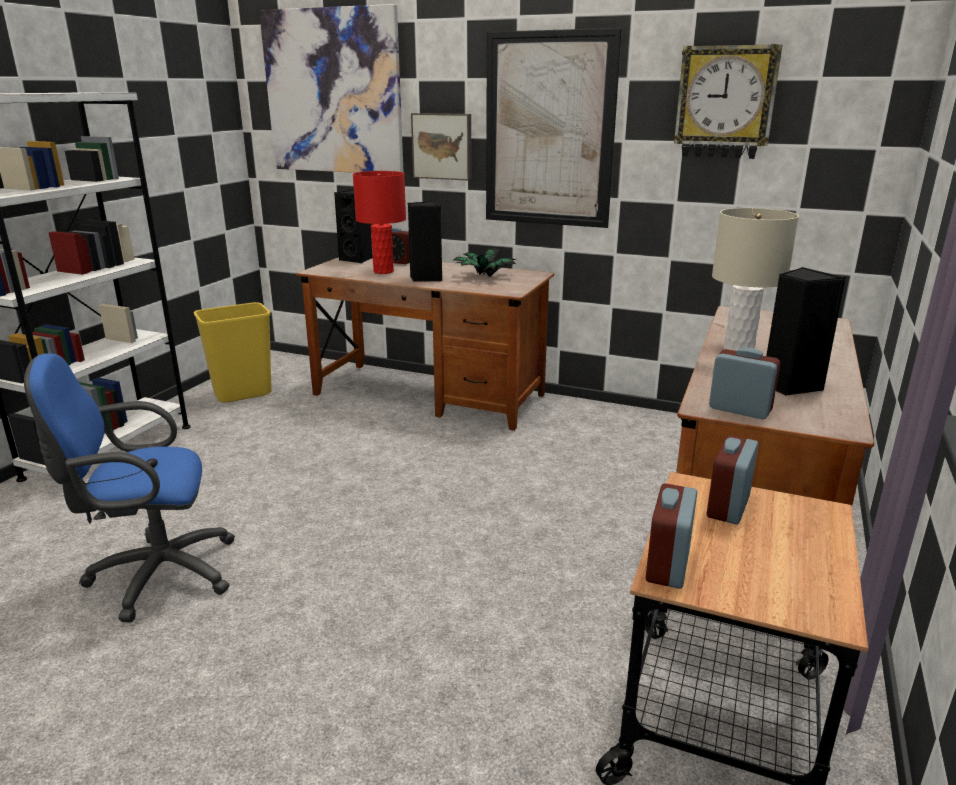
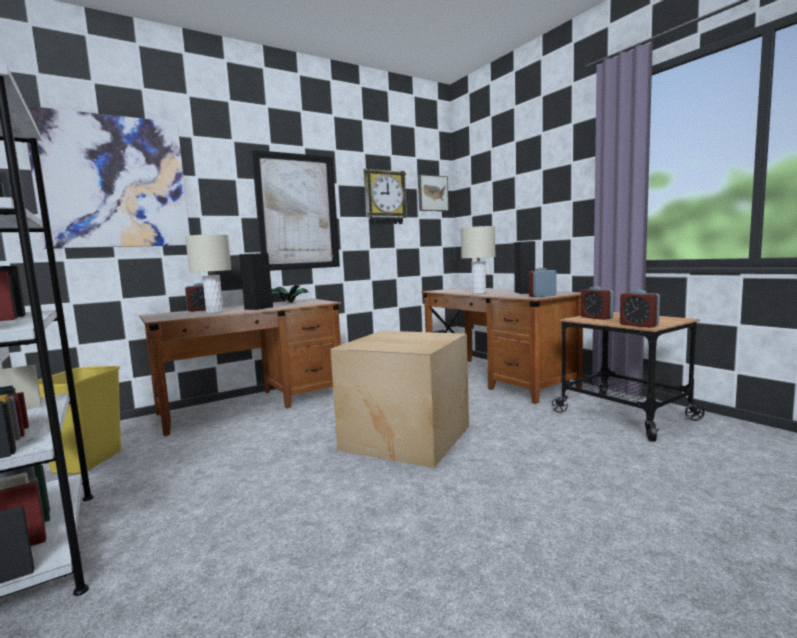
camera: 55 degrees left, 15 degrees down
(155, 575) = (341, 545): blue office chair -> none
(357, 259) = (165, 314): black speaker -> none
(383, 271) = (214, 312): red table lamp -> beige table lamp
(419, 523) = (405, 437): none -> cardboard box
(443, 146) = (223, 223): picture -> picture (432, 193)

